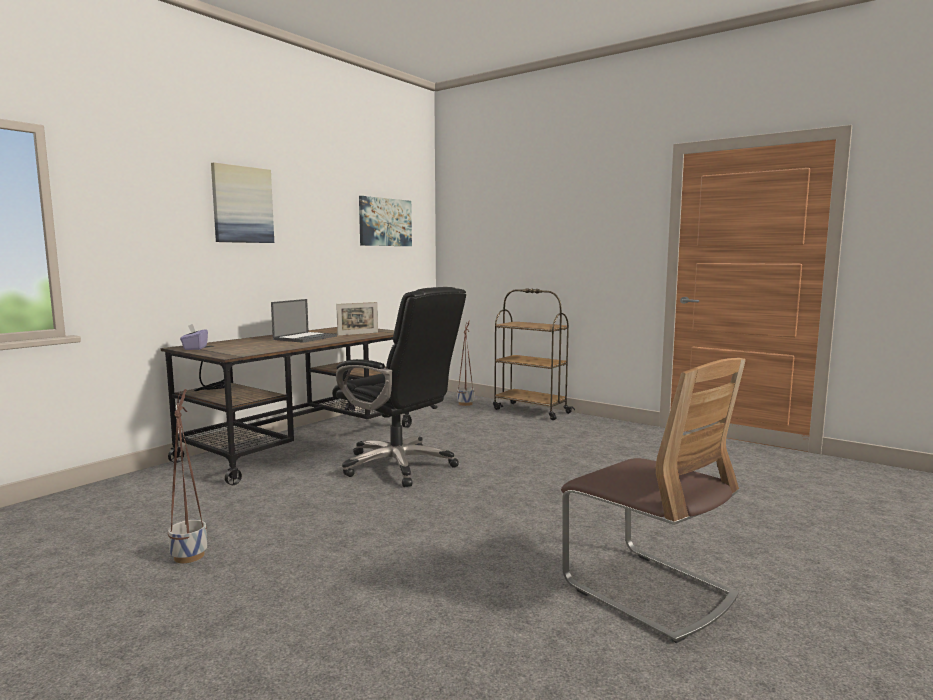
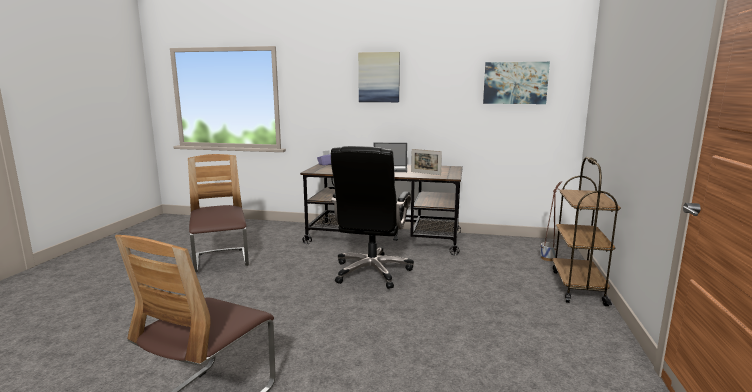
camera: 65 degrees right, 5 degrees up
(188, 556) = (221, 261): planter -> chair

